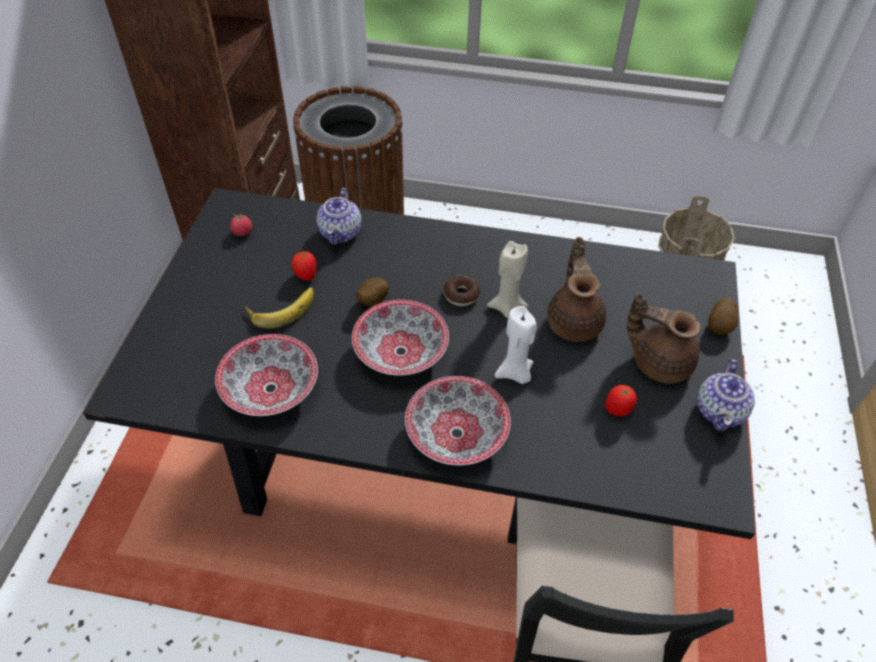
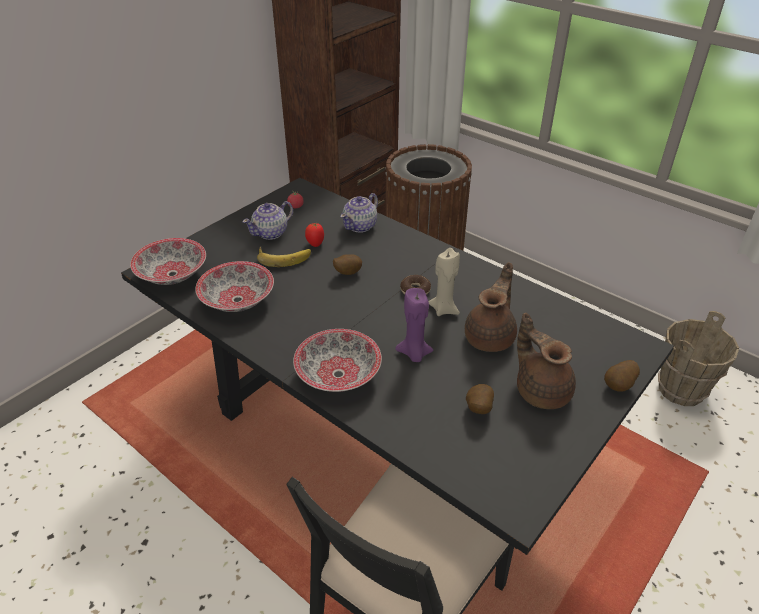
camera: 30 degrees right, 10 degrees down
(400, 352) = (340, 310): bowl -> bowl (171, 274)
(515, 373) = (414, 354): white candle -> purple candle
(618, 410) = (478, 409): tomato -> potato
(720, 411) = (569, 445): teapot -> teapot (271, 233)

